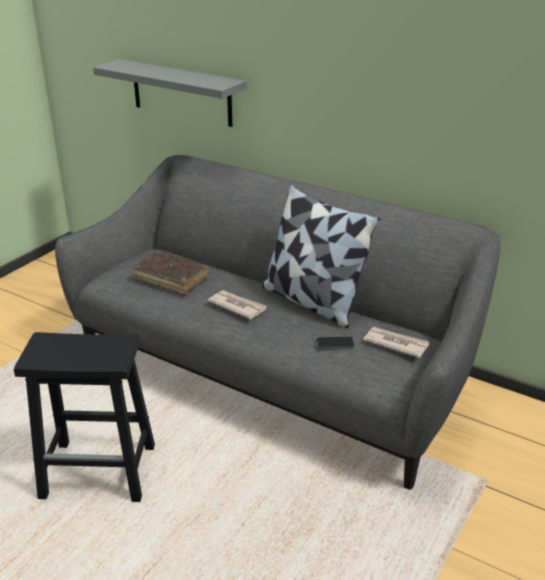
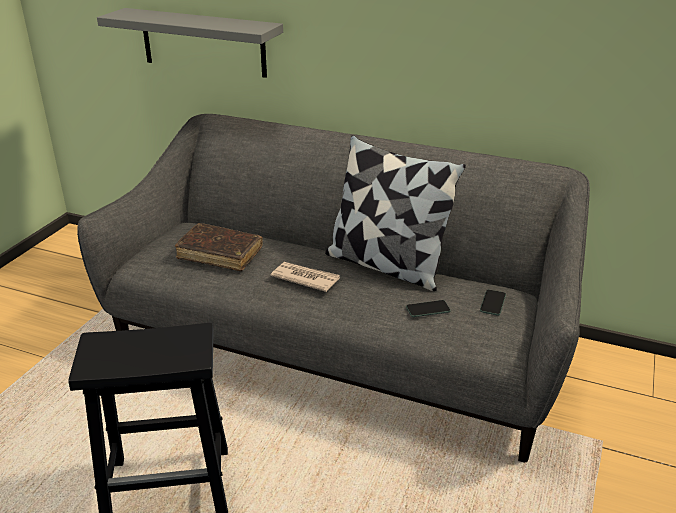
camera: 10 degrees left, 0 degrees up
(395, 343) = (493, 303): newspaper -> phone

